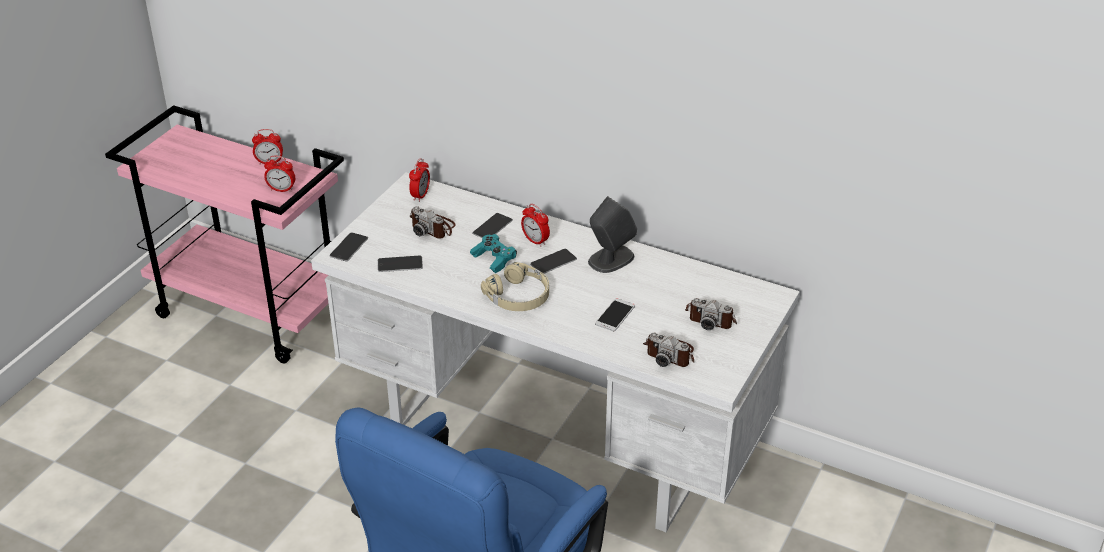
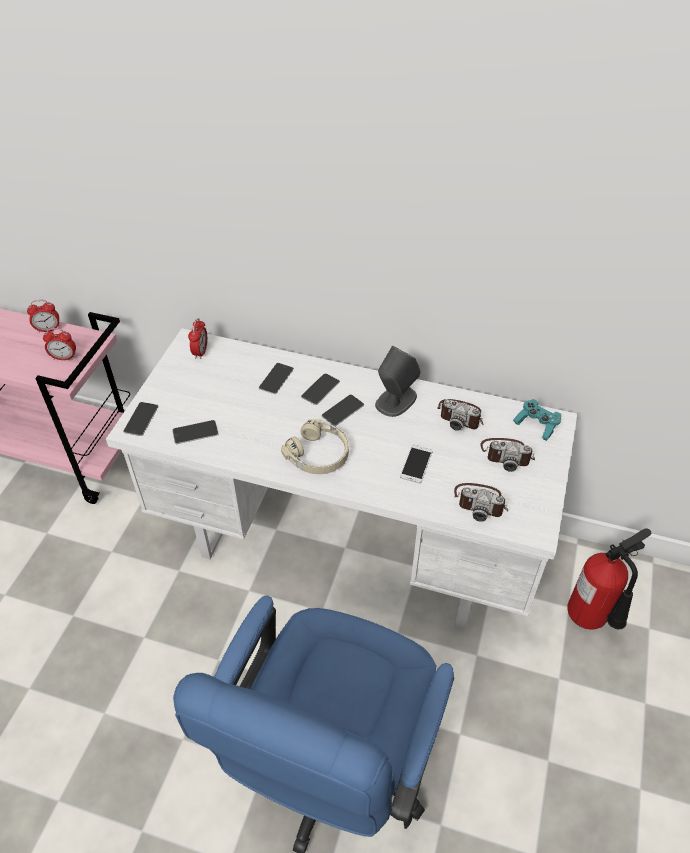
camera: 10 degrees left, 10 degrees up
(433, 227) = (219, 386): camera -> camera (460, 416)
(494, 259) = (285, 415): turquoise game controller -> turquoise game controller (536, 424)
(535, 241) = (320, 389): alarm clock -> phone
(815, 541) = (592, 618): none -> fire extinguisher

